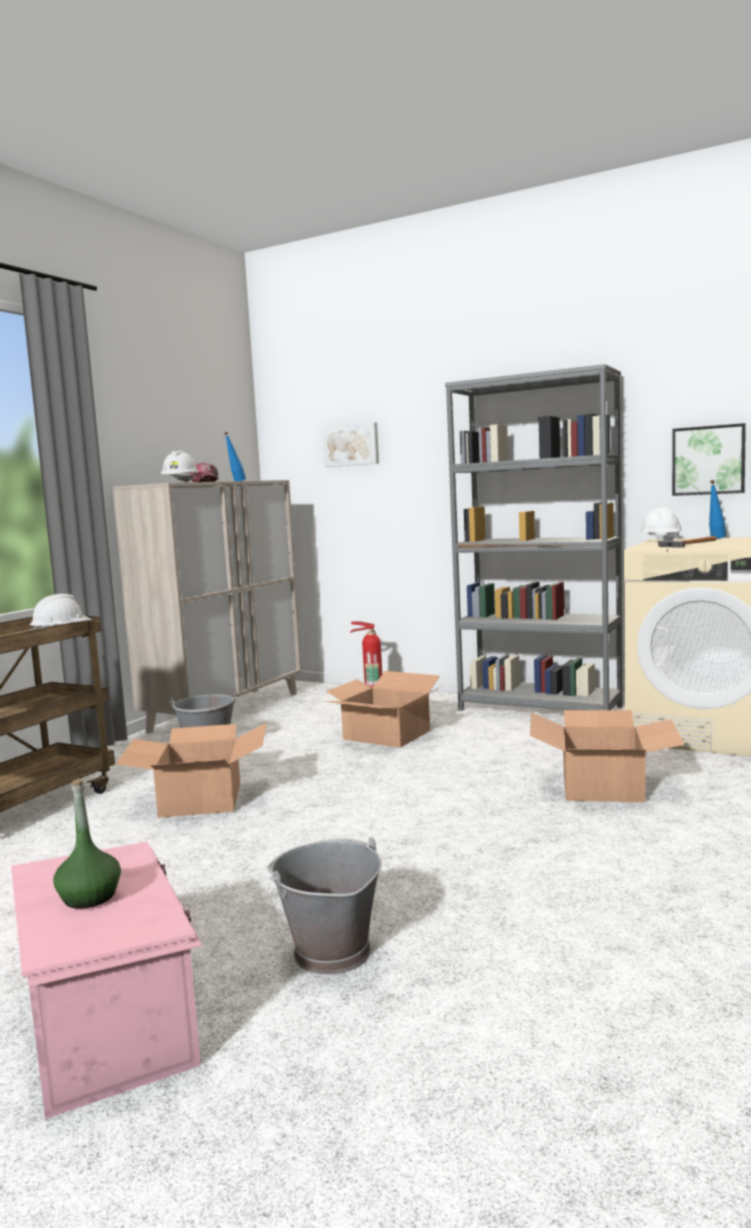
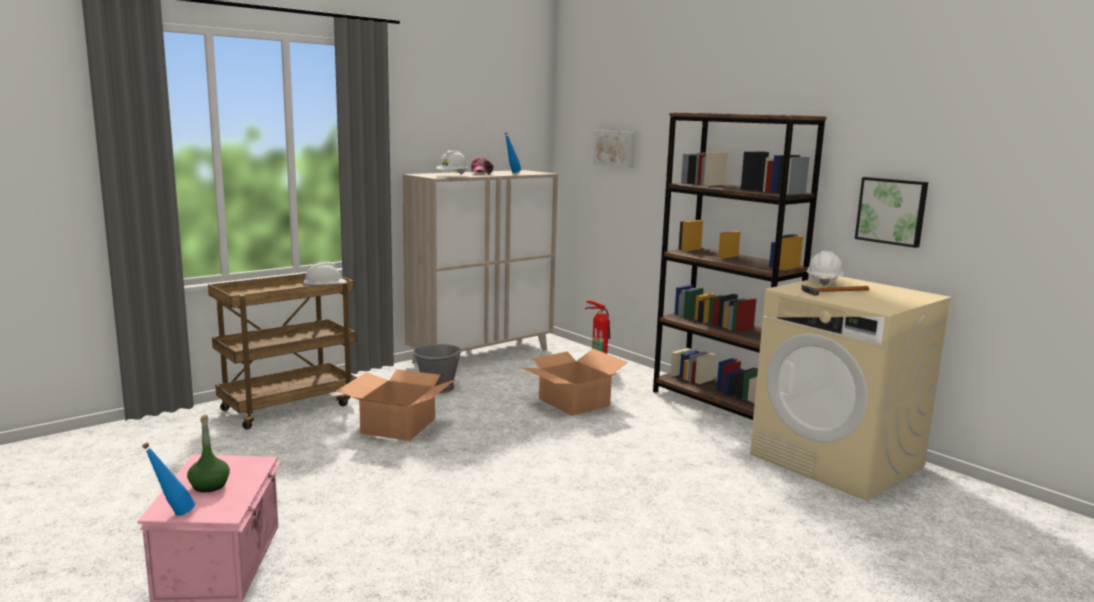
camera: 20 degrees right, 5 degrees up
(331, 953) = (371, 557): grey bucket -> none
(540, 708) = (720, 404): grey bookcase -> brown bookcase
(603, 786) = (686, 486): cardboard box -> none
(715, 538) = (879, 287): blue bottle -> blue bottle (172, 515)

